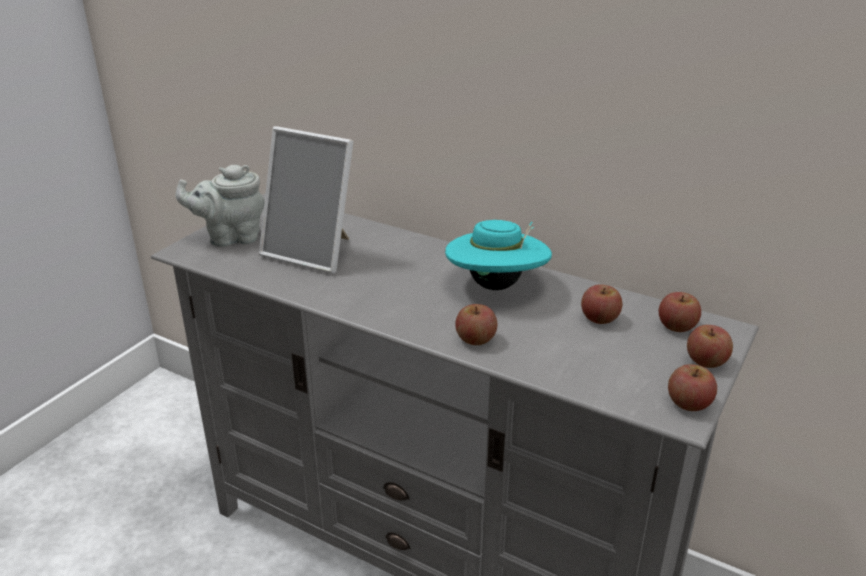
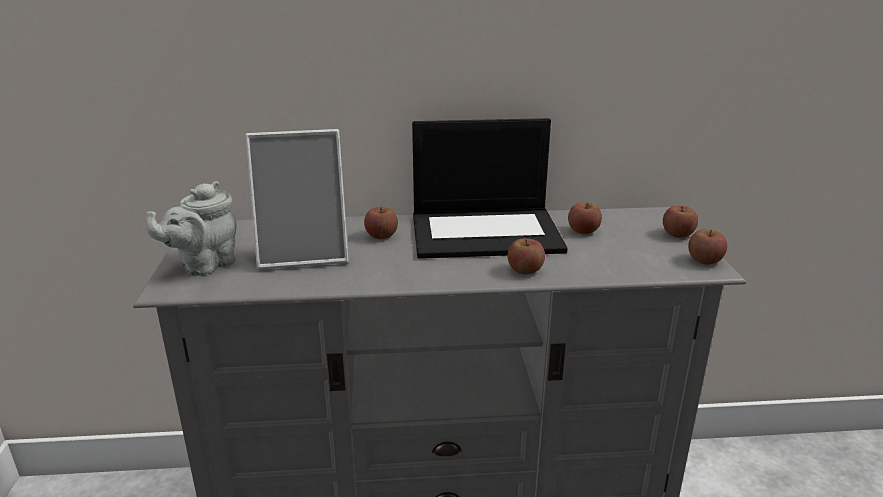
camera: 35 degrees left, 5 degrees down
(496, 286) = (487, 232): turquoise hat -> laptop
(677, 326) = (633, 220): apple -> apple (381, 235)

